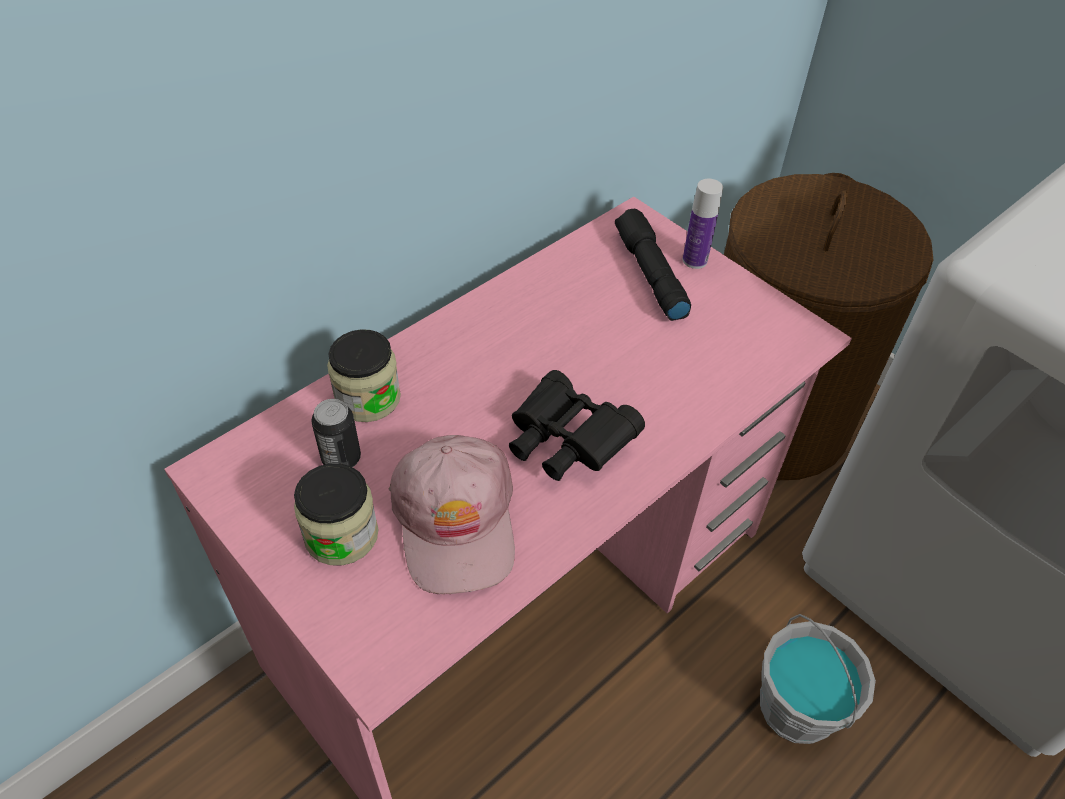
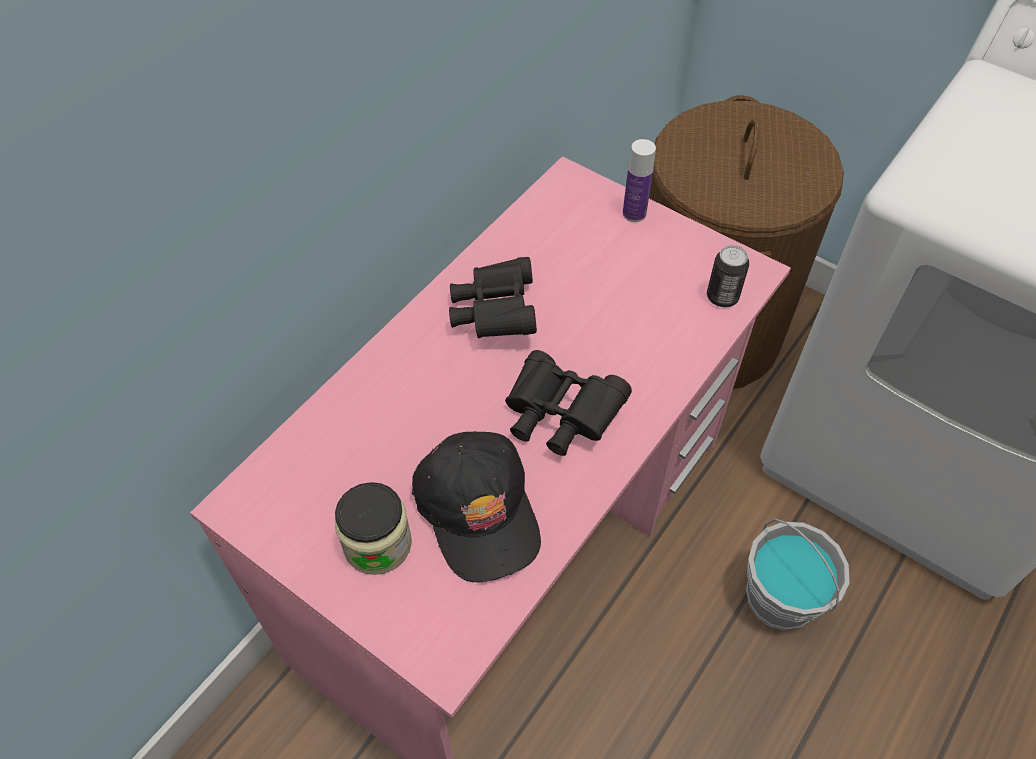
camera: 10 degrees left, 5 degrees up
(341, 458) = (356, 470): can -> can (722, 297)
(368, 398) = (364, 406): jar -> none
(456, 521) = (478, 510): pink cap -> black cap
(525, 331) = (495, 313): none -> black binoculars
(649, 274) = (595, 235): black flashlight -> none

